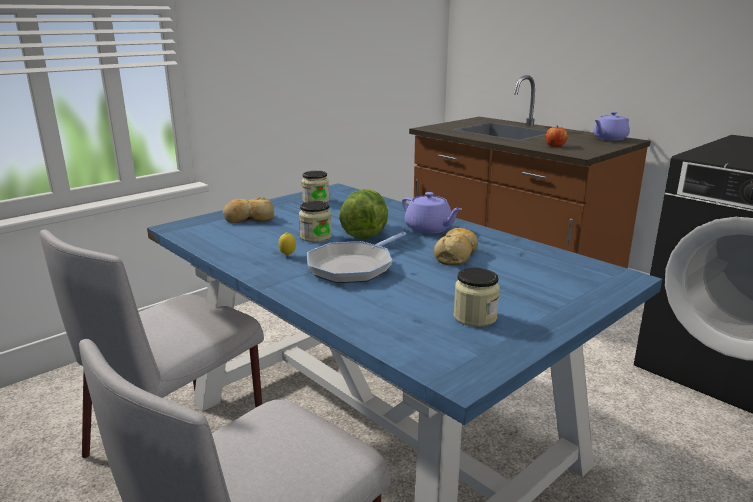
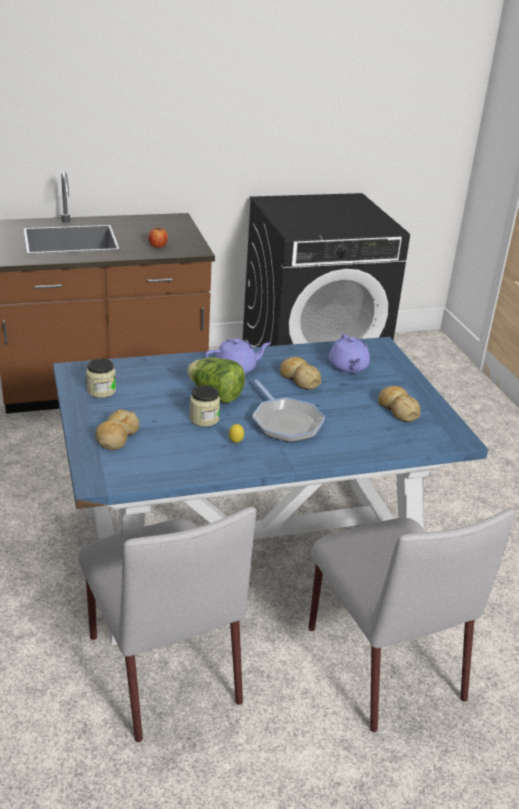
camera: 65 degrees left, 10 degrees up
(475, 317) = (397, 409): jar -> bread
(609, 138) = (163, 221): purple teapot -> purple teapot (348, 367)

